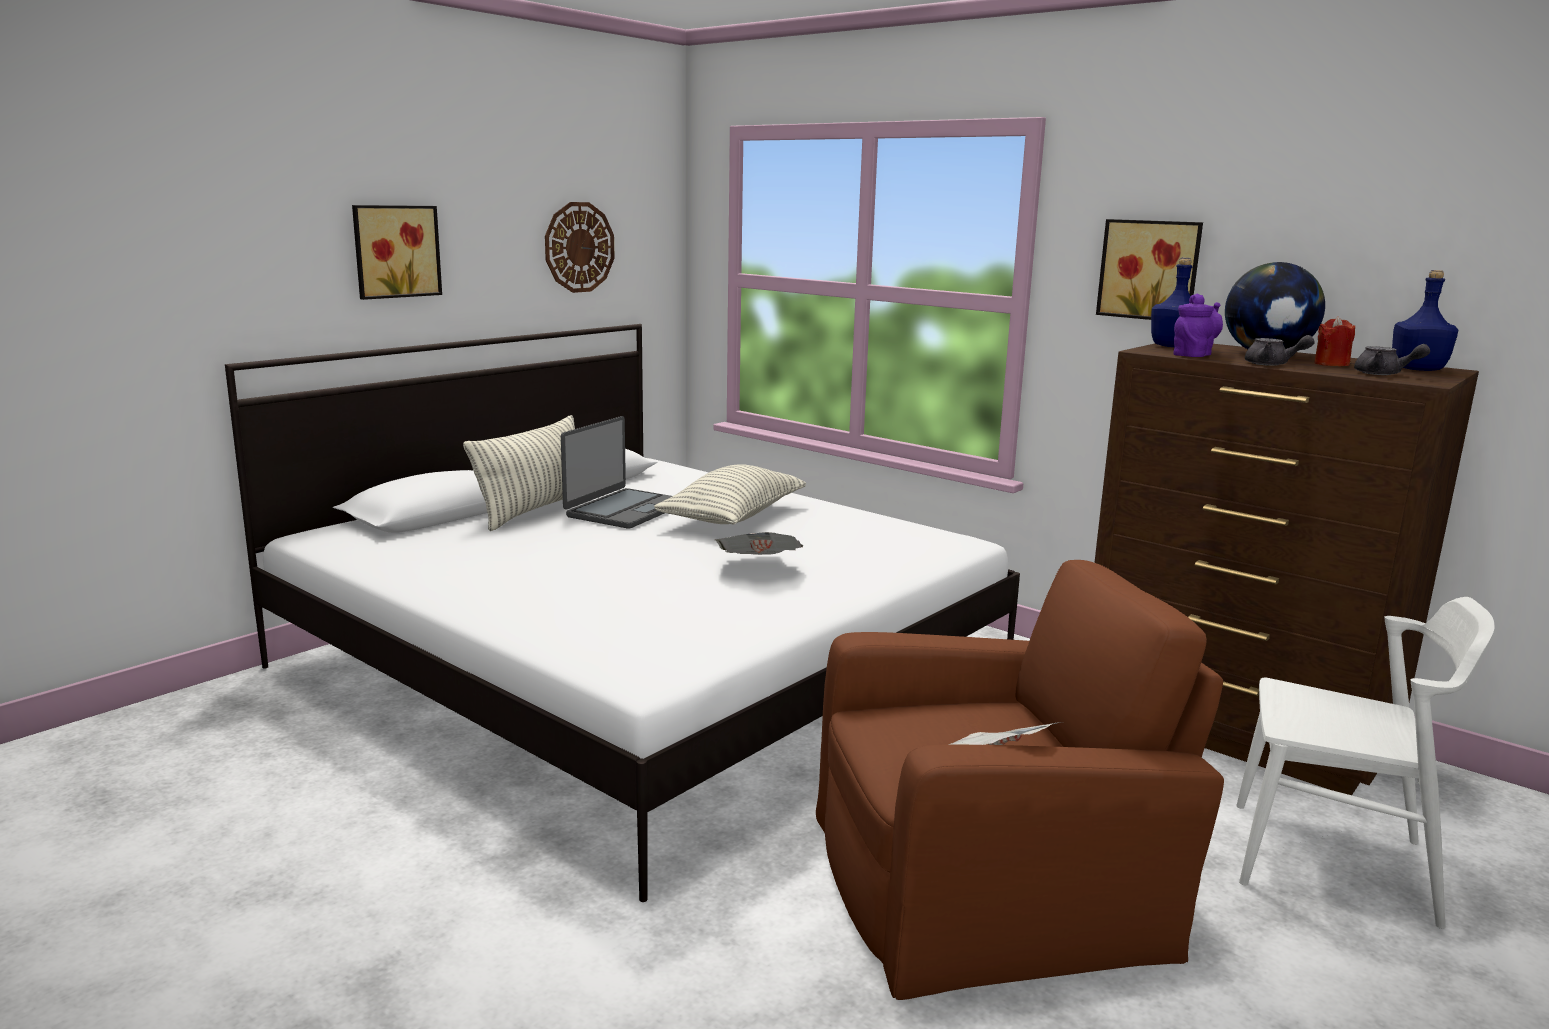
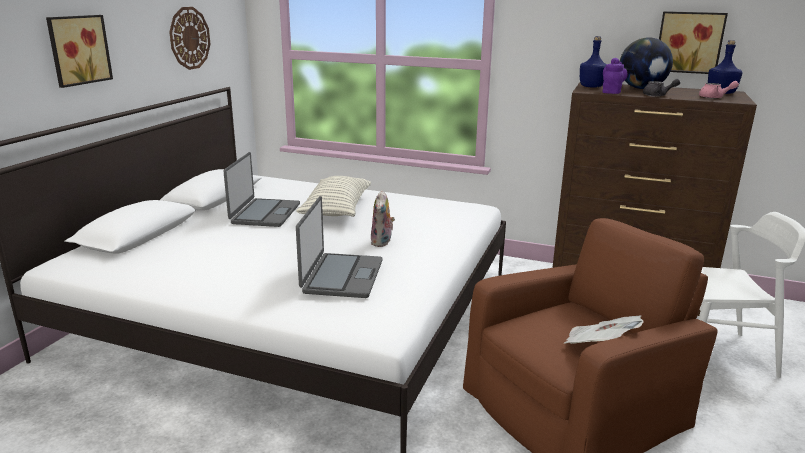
camera: 20 degrees left, 5 degrees up
(537, 510) = (206, 221): pillow -> none
(650, 600) = (342, 276): none -> laptop
(759, 568) = (382, 242): newspaper -> plush toy
(1150, 270) = (565, 42): picture -> picture (689, 42)
(1331, 364) = (681, 93): red candle -> none
(1384, 374) = (714, 97): grey teapot -> pink teapot

